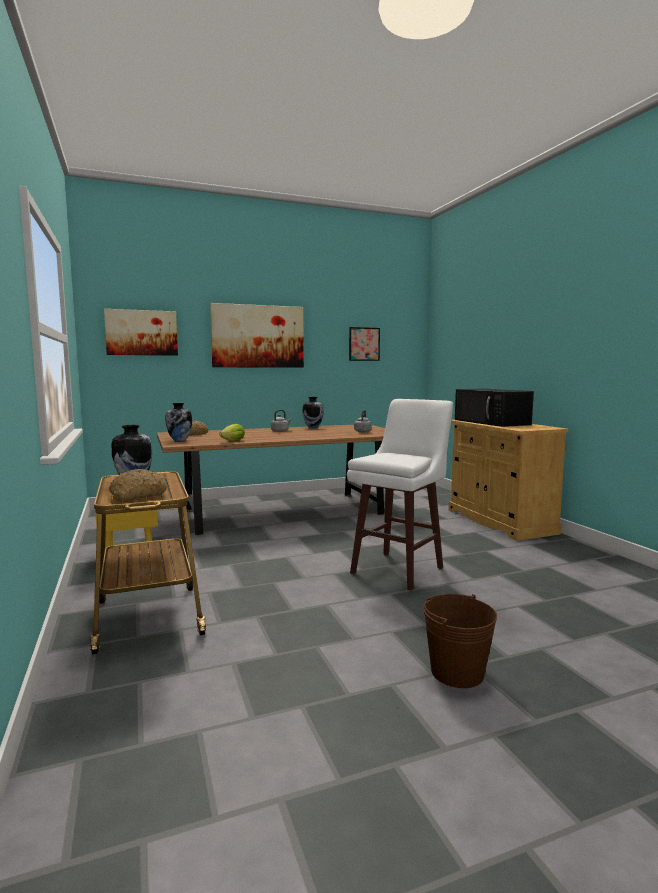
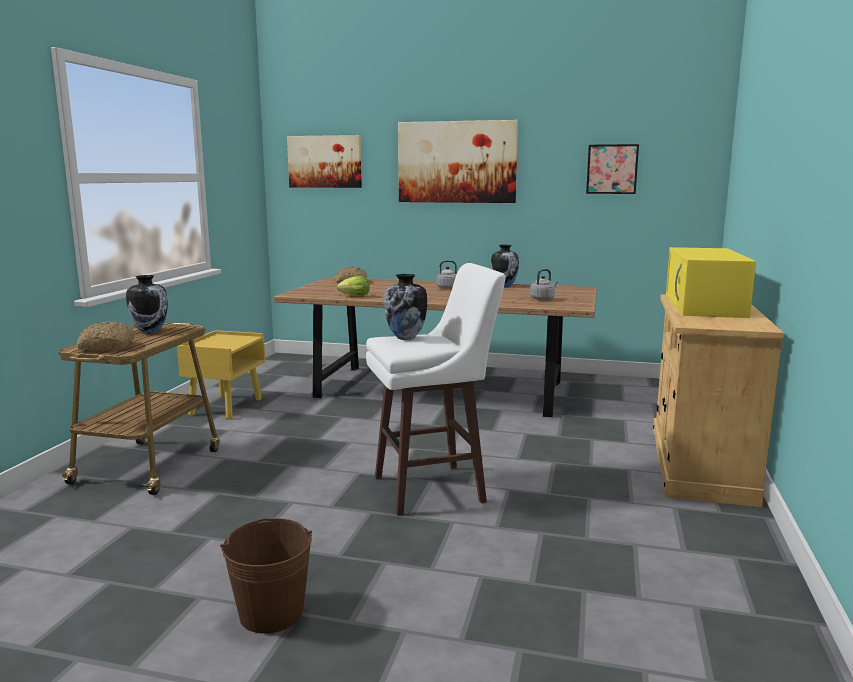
camera: 35 degrees right, 5 degrees up
(180, 440) = (311, 290): vase -> vase (406, 337)
(492, 422) = (705, 306): black microwave -> yellow microwave

